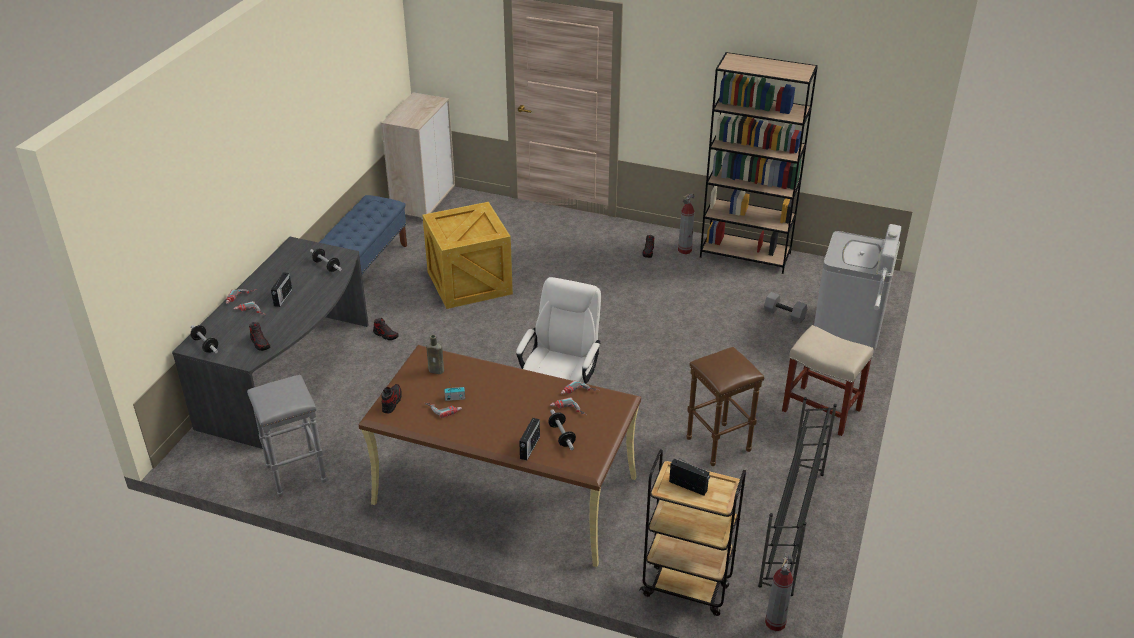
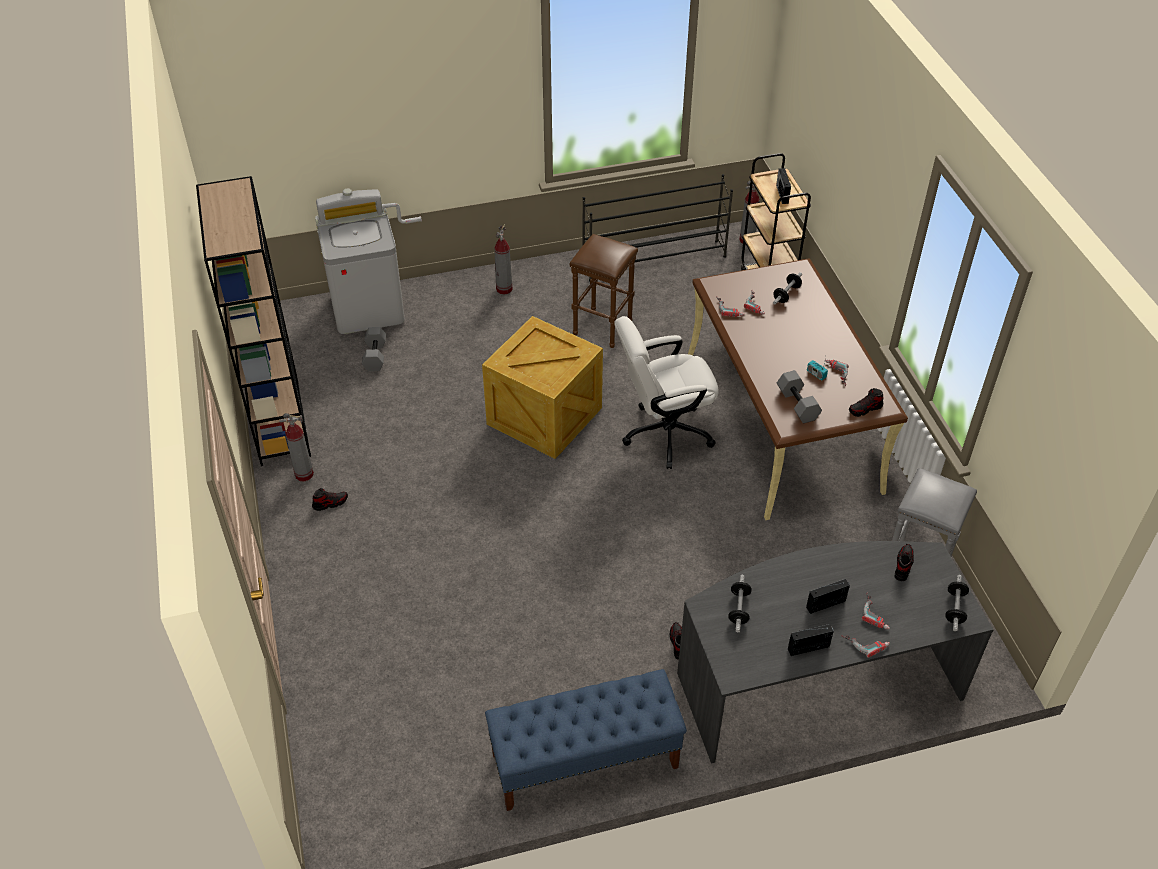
camera: 125 degrees left, 10 degrees up
(424, 202) = (369, 813): beige cabinet -> none
(437, 370) = (798, 404): brown bottle -> grey dumbbell
(468, 283) = (522, 630): crate -> crate (546, 416)
(529, 448) = (818, 304): radio -> radio (809, 648)
(820, 410) = (504, 289): beige stool -> fire extinguisher

